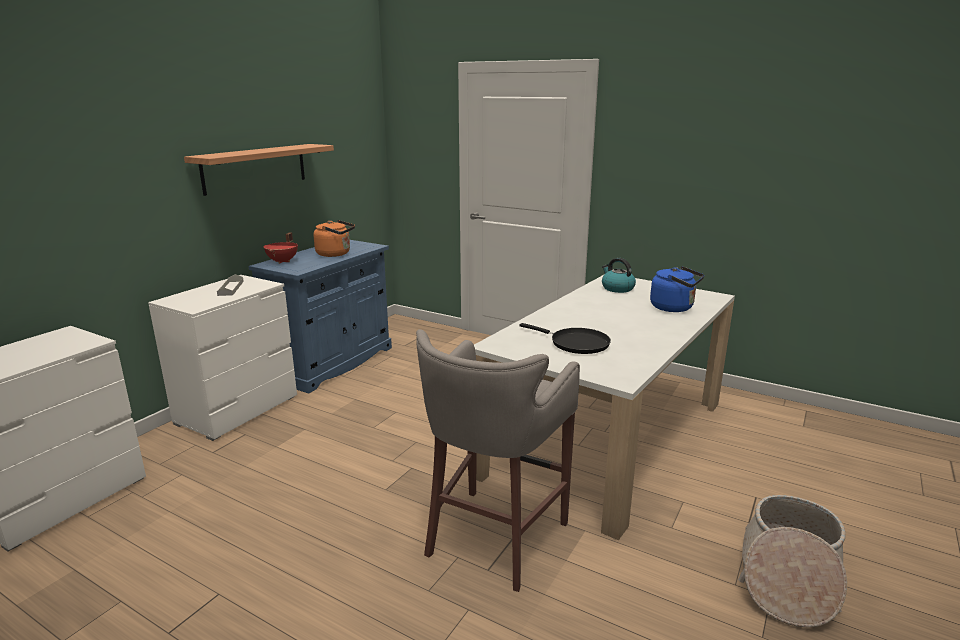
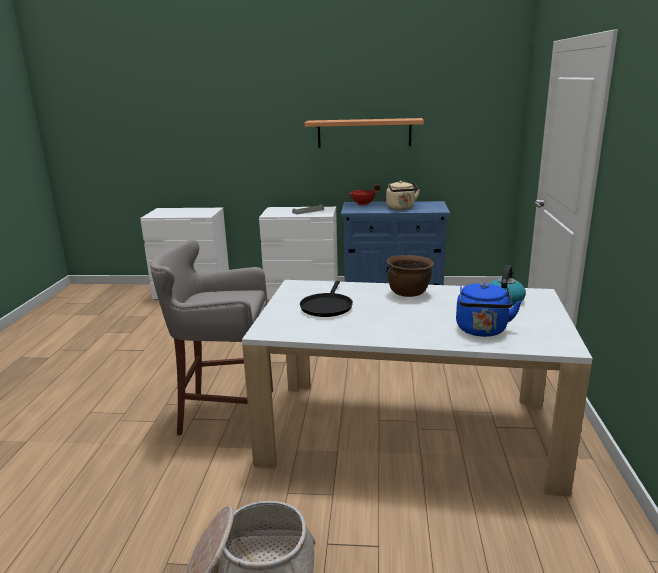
camera: 65 degrees right, 0 degrees up
(335, 254) = (401, 208): orange kettle -> beige kettle
(571, 309) = (409, 293): none -> brown cooking pot

